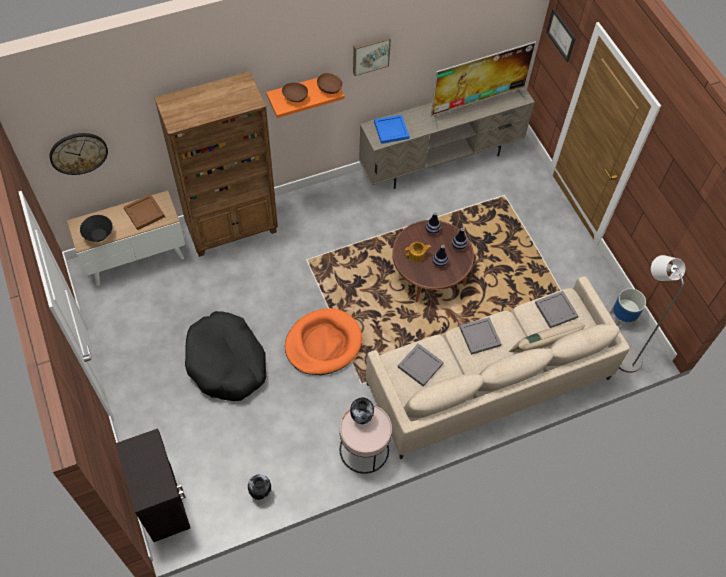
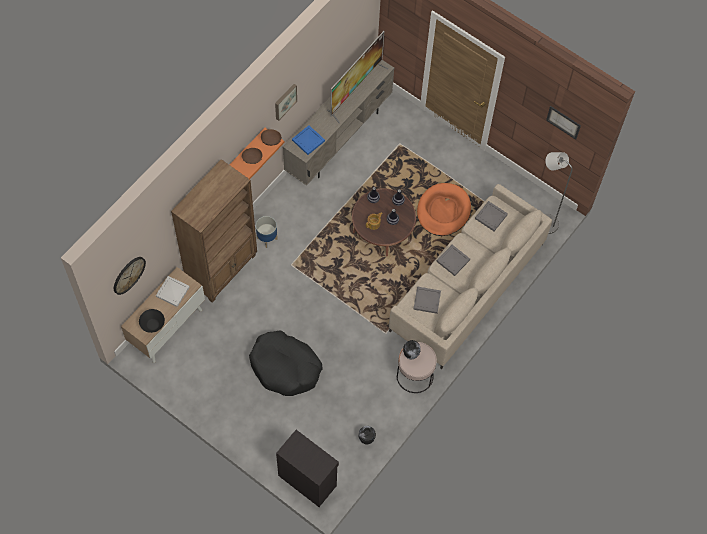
camera: 30 degrees left, 5 degrees up
(144, 213) = (173, 292): brown tray -> white tray
(323, 343) = (342, 319): orange dog bed -> orange dog bed (443, 211)
(543, 346) = (496, 246): beige pillow -> none
(561, 35) = (400, 19): picture -> picture (563, 122)
(621, 318) = (528, 196): planter -> planter (266, 238)

